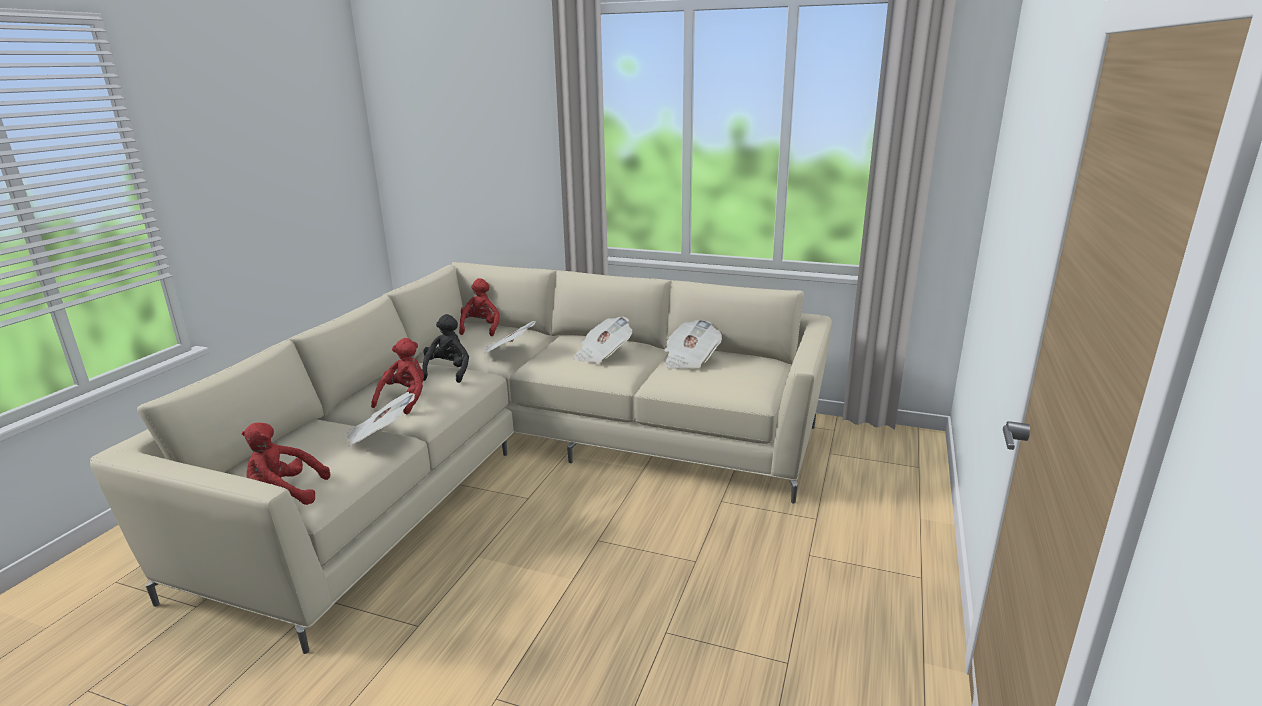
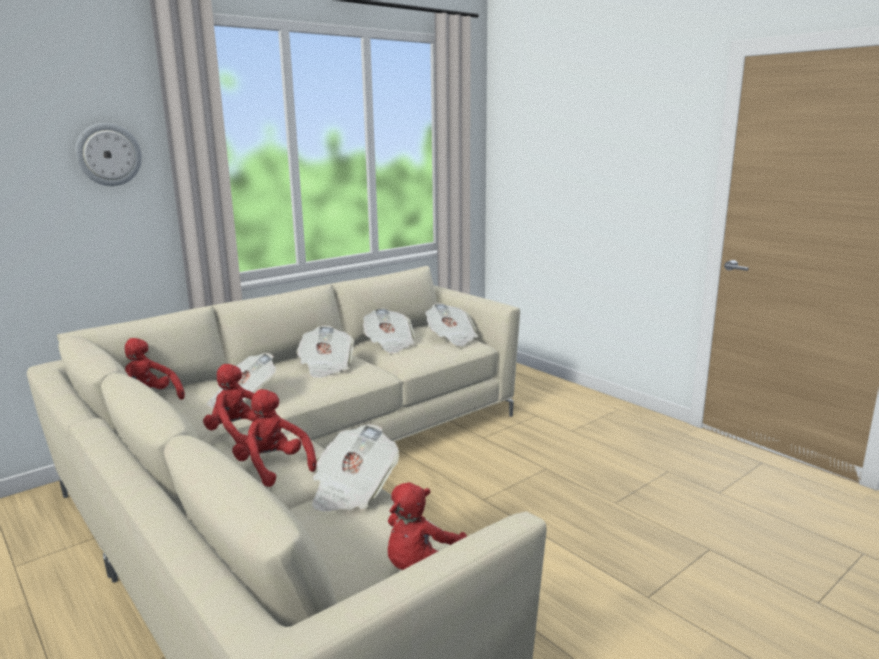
camera: 60 degrees left, 5 degrees down
(448, 372) = (240, 434): black plush toy -> red plush toy
(527, 131) = (108, 154): none -> wall clock
(748, 380) = (452, 338): none -> newspaper

